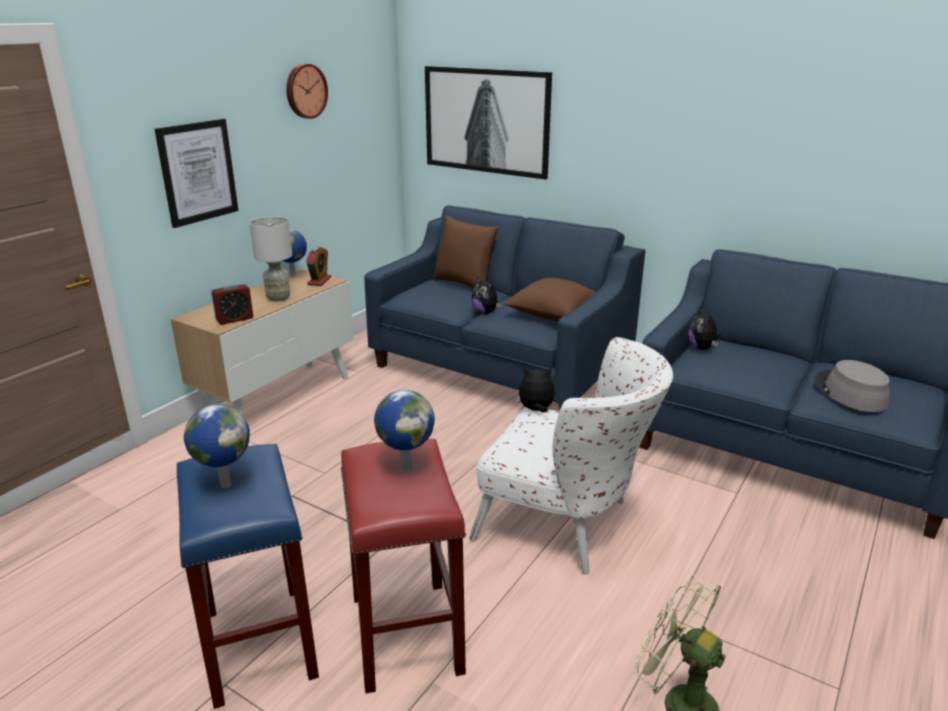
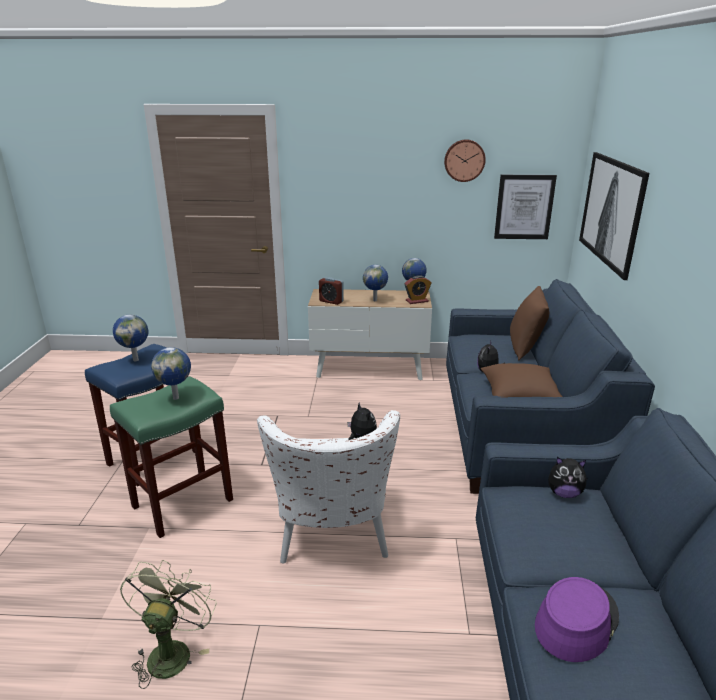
camera: 60 degrees right, 0 degrees up
(198, 172) = (355, 203): picture -> picture (524, 207)
(278, 297) = (375, 300): grey table lamp -> globe
(405, 632) = (183, 502): red stool -> green stool
(702, 348) = (564, 493): plush toy -> plush toy turned 135 degrees counterclockwise
(849, 392) = (576, 621): grey hat -> purple hat

